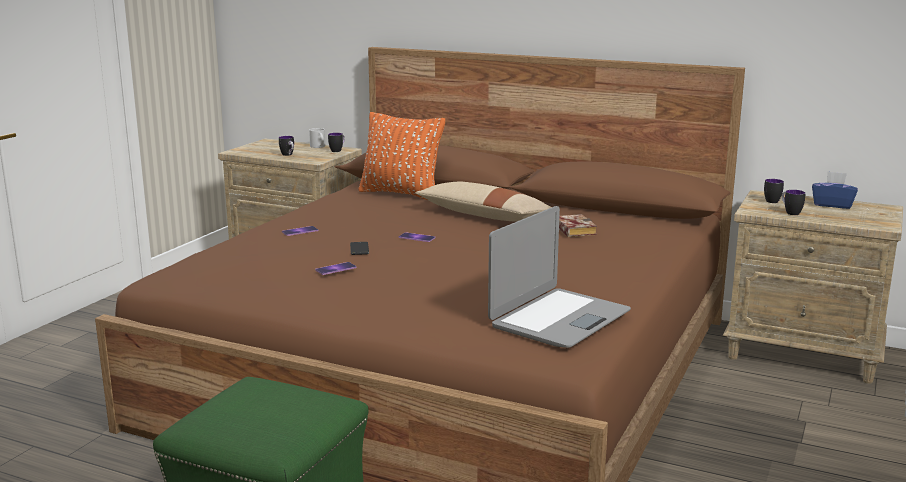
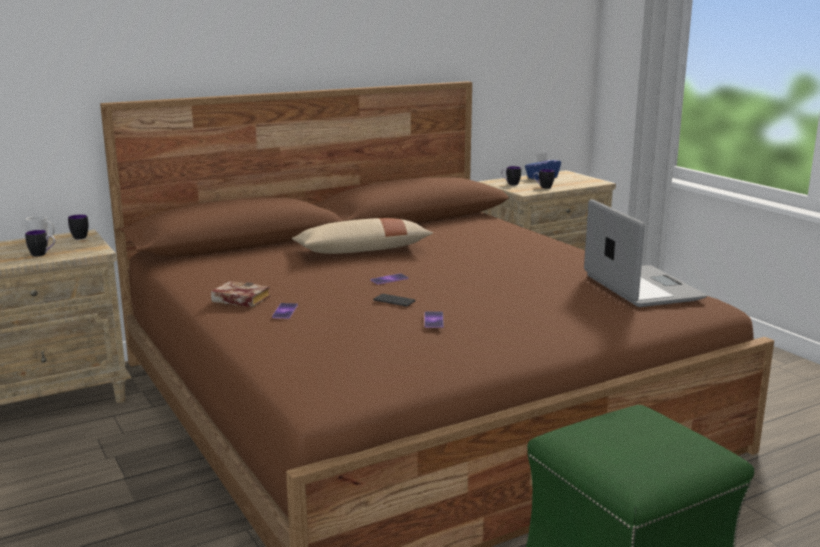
camera: 55 degrees left, 0 degrees up
(401, 193) = (239, 257): orange pillow -> none
(572, 230) = (448, 239): book -> book (238, 300)

